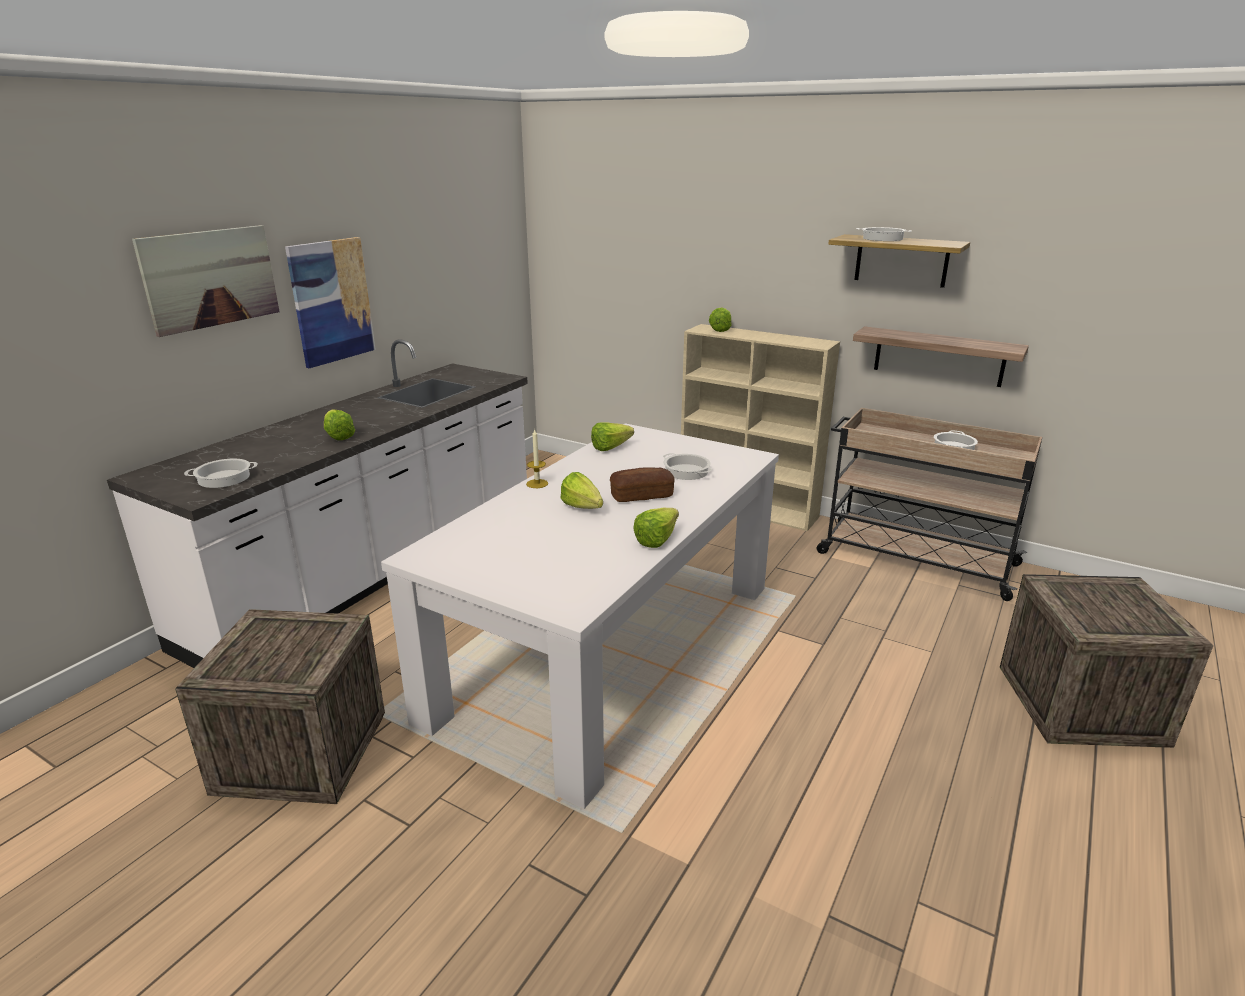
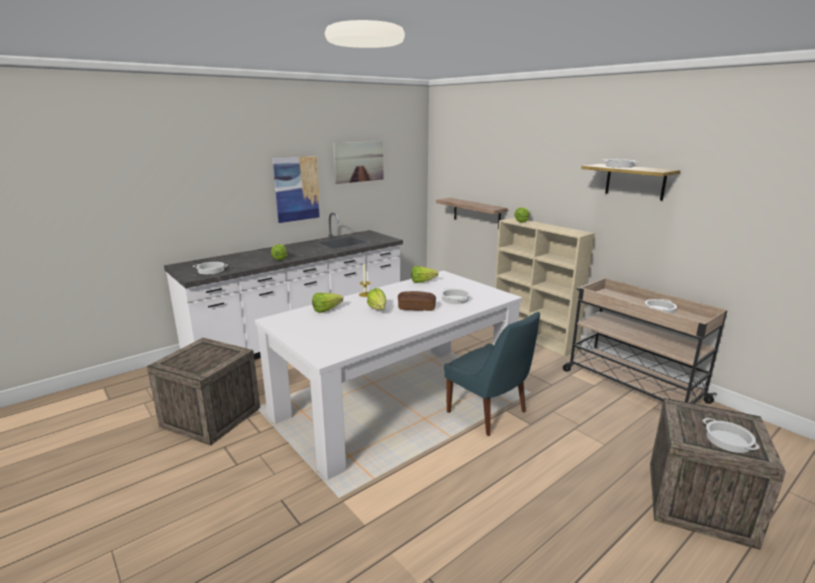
camera: 20 degrees right, 5 degrees down
(211, 278) = (229, 171): picture -> picture (358, 161)
(660, 539) = (406, 331): lettuce -> lettuce (329, 310)
(757, 640) = (489, 413): none -> blue chair
(939, 356) = (658, 247): shelf -> shelf (476, 213)
(1131, 618) = (728, 440): none -> cooking pot

